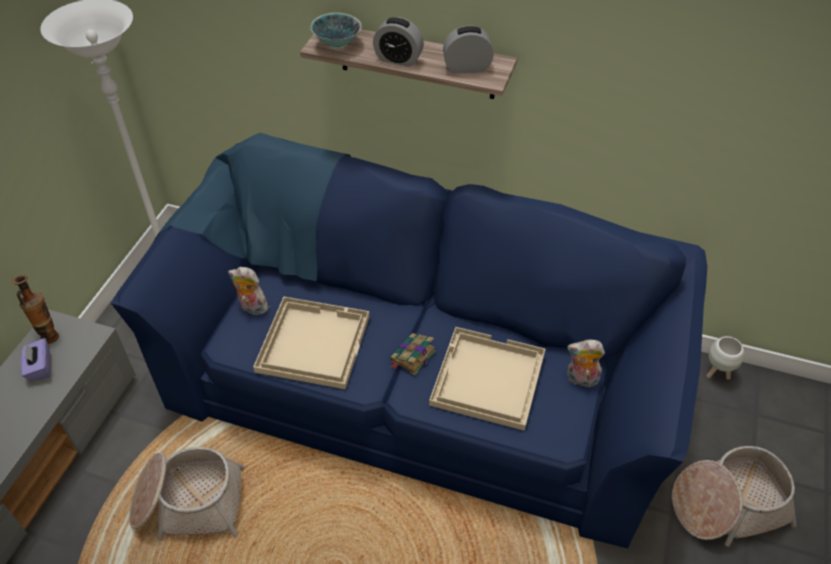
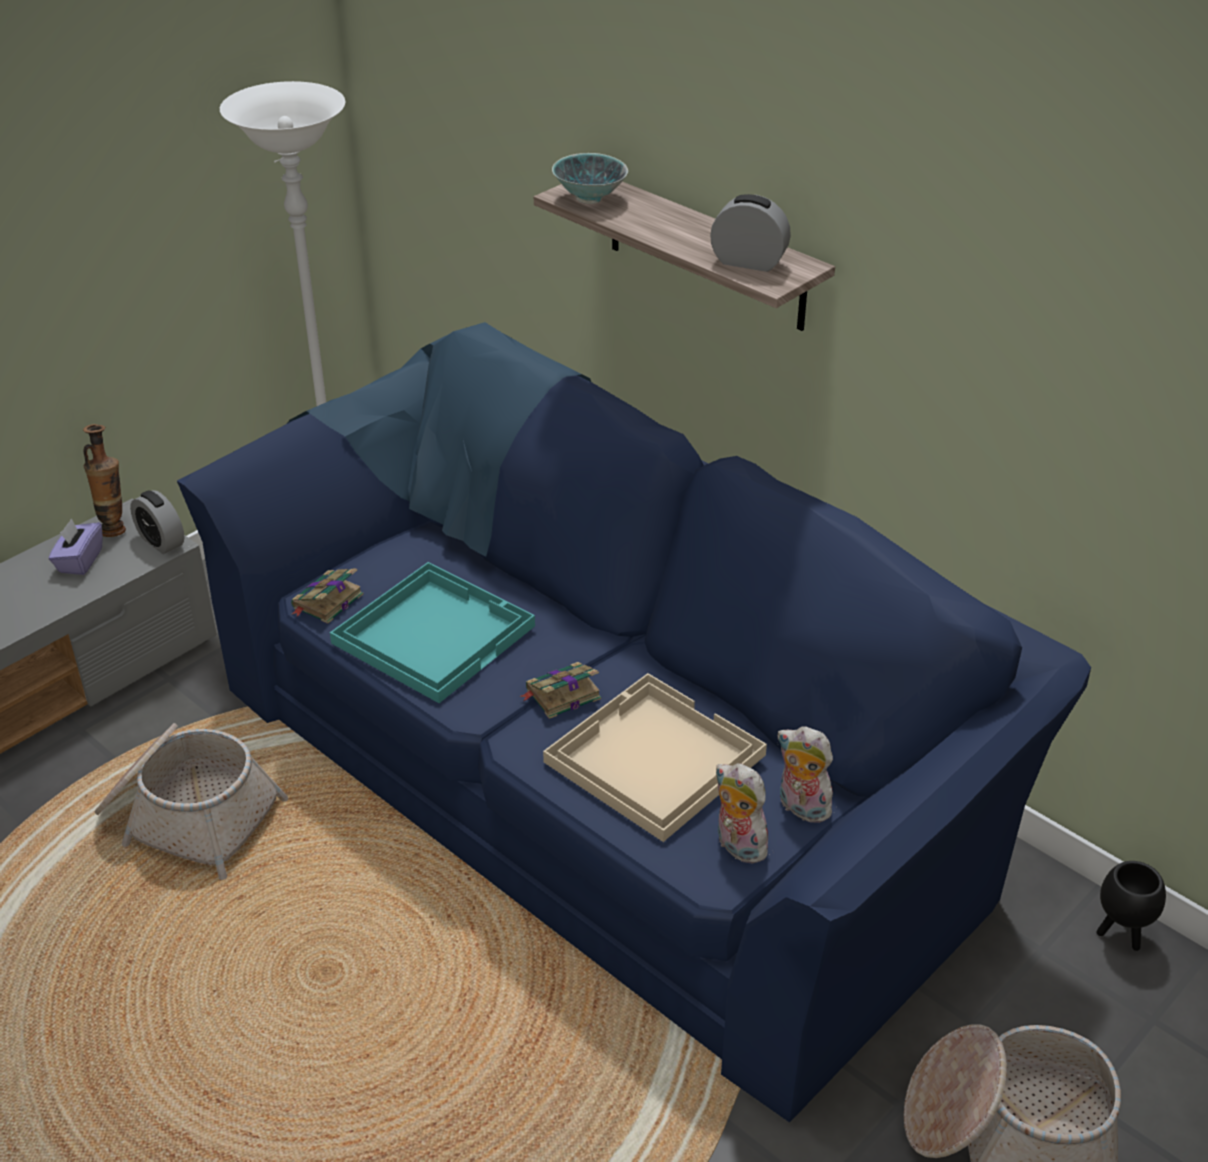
camera: 25 degrees right, 10 degrees down
(233, 344) = (326, 602): none -> book
(251, 308) = (380, 566): plush toy -> plush toy (737, 846)
(313, 342) = (433, 633): beige tray -> turquoise tray
(398, 59) = (659, 232): alarm clock -> alarm clock (161, 541)
(717, 373) = (1121, 934): white planter -> black planter

